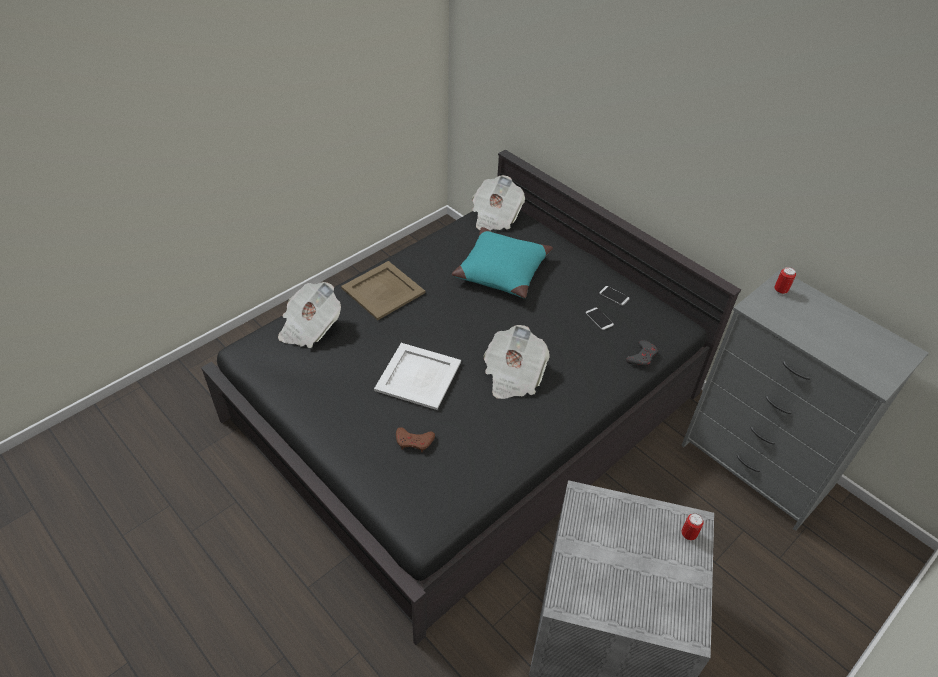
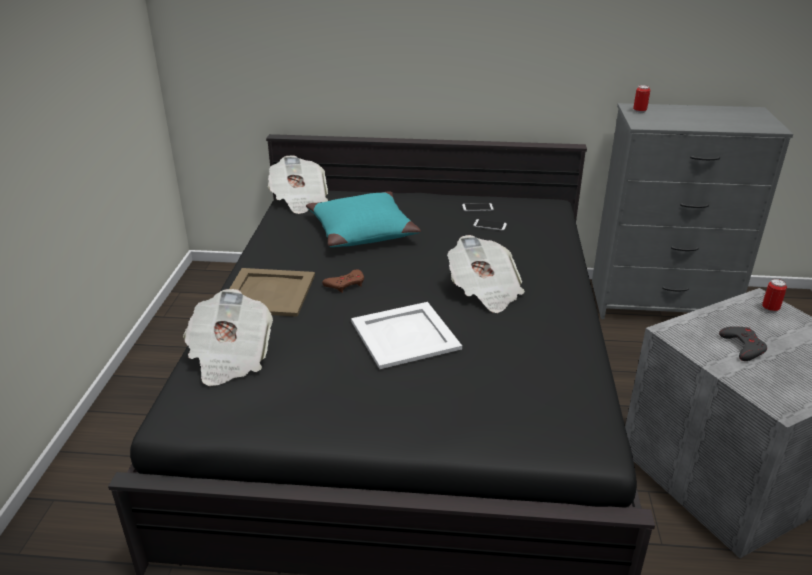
camera: 40 degrees left, 15 degrees down
(414, 441) = (478, 384): brown game controller -> brown game controller (345, 284)
(642, 356) = (557, 232): grey game controller -> grey game controller (743, 347)

